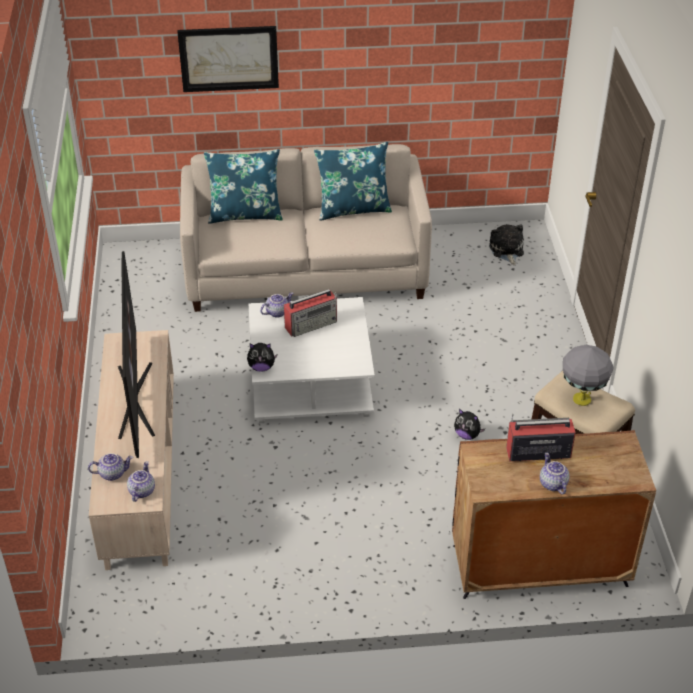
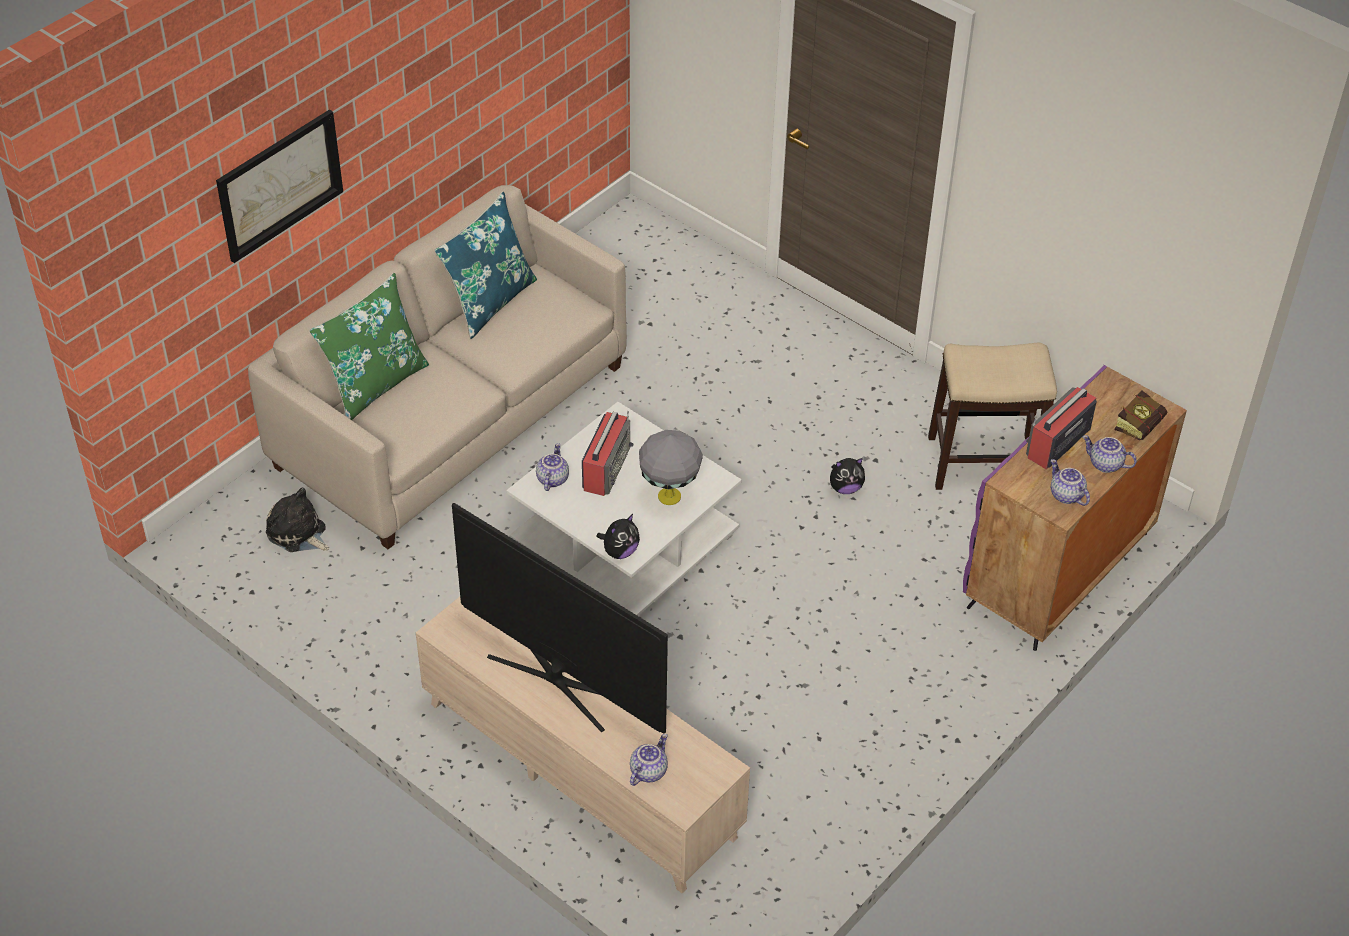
camera: 45 degrees left, 5 degrees up
(141, 491) = (702, 765): teapot -> teapot (1065, 495)
(245, 214) = (375, 384): blue pillow -> green pillow
(506, 250) = (637, 255): plush toy -> plush toy (298, 533)
(538, 566) = (1058, 571): brown cabinet -> purple cabinet
(581, 400) = (997, 368): grey table lamp -> grey table lamp (669, 497)
(610, 478) = (1141, 425): none -> book

